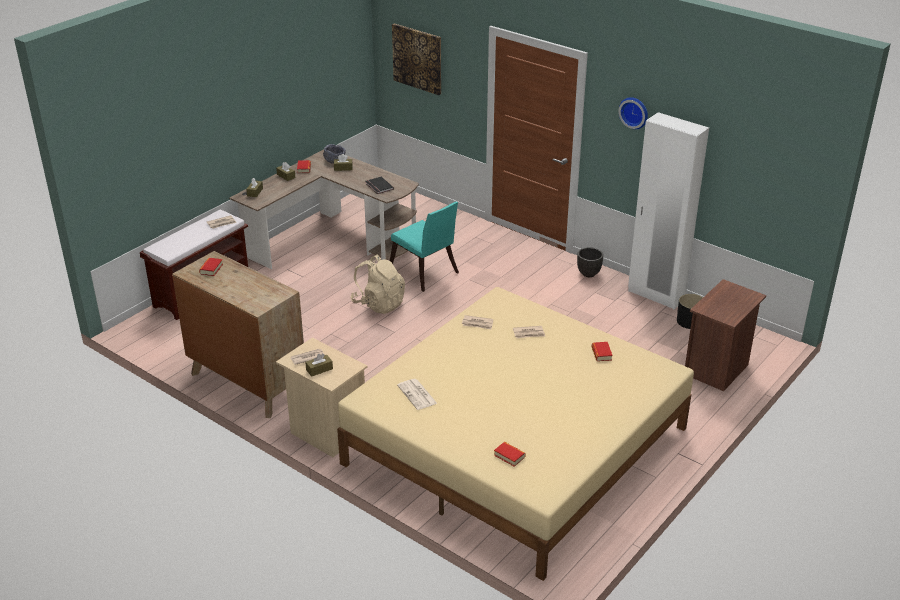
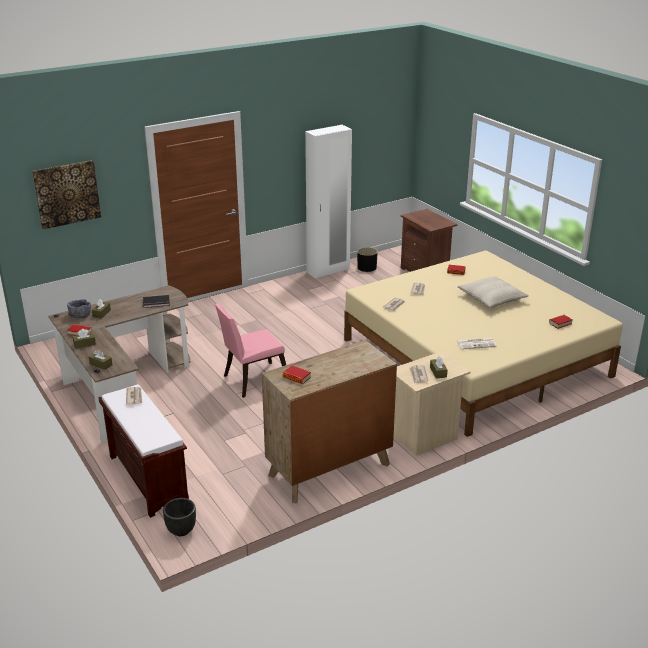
camera: 70 degrees left, 5 degrees down
(379, 304) = (252, 380): beige backpack -> pink chair
(425, 274) = (224, 350): turquoise chair -> none
(544, 391) = (491, 298): none -> beige pillow
(589, 274) = (281, 286): black planter -> black planter (181, 530)
(634, 112) = (284, 141): wall clock -> none

